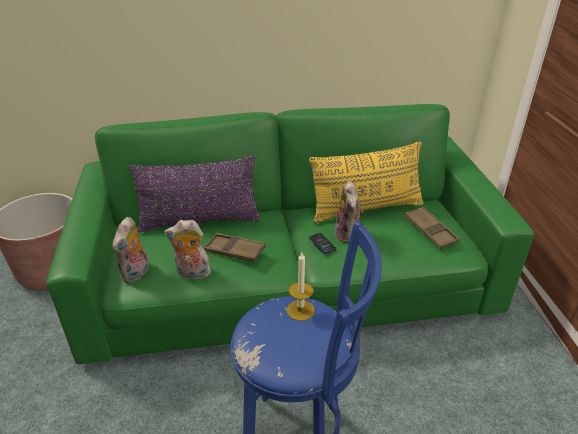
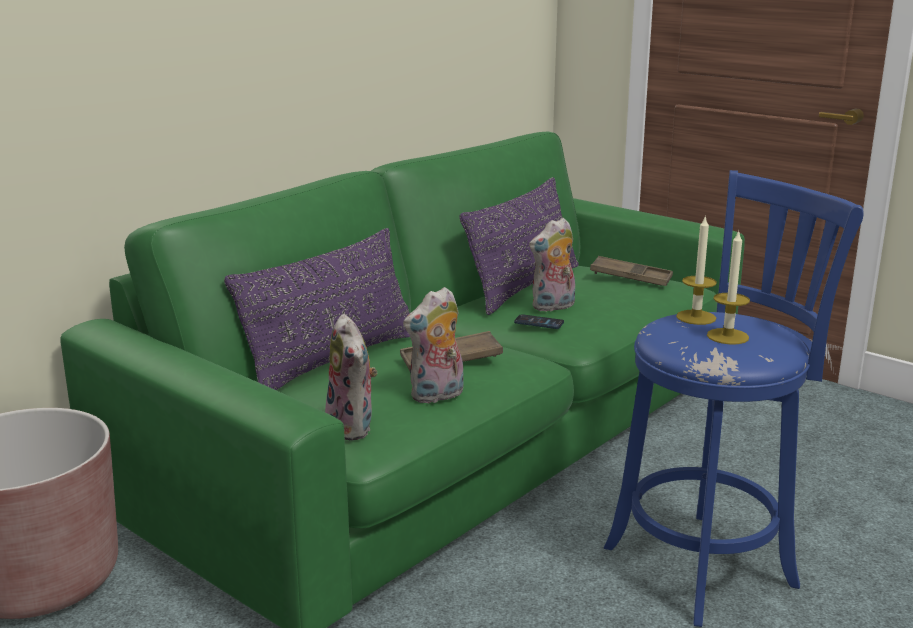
camera: 40 degrees left, 15 degrees down
(287, 339) = (727, 336): none -> candle
(348, 235) = (553, 307): plush toy -> plush toy turned 105 degrees clockwise
(366, 208) = (524, 287): yellow pillow -> purple pillow

